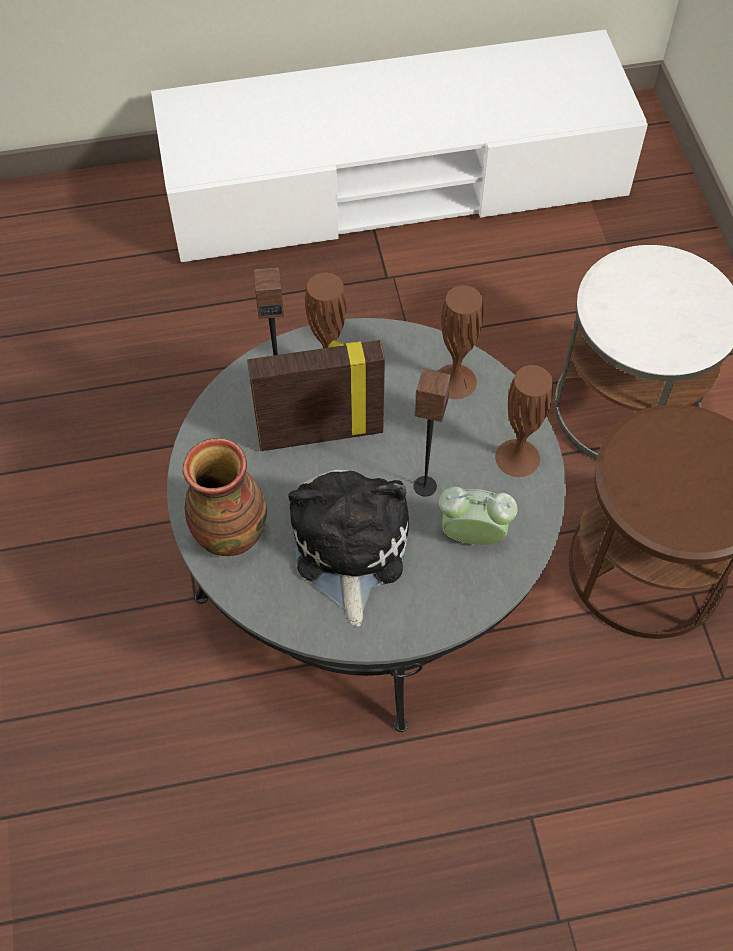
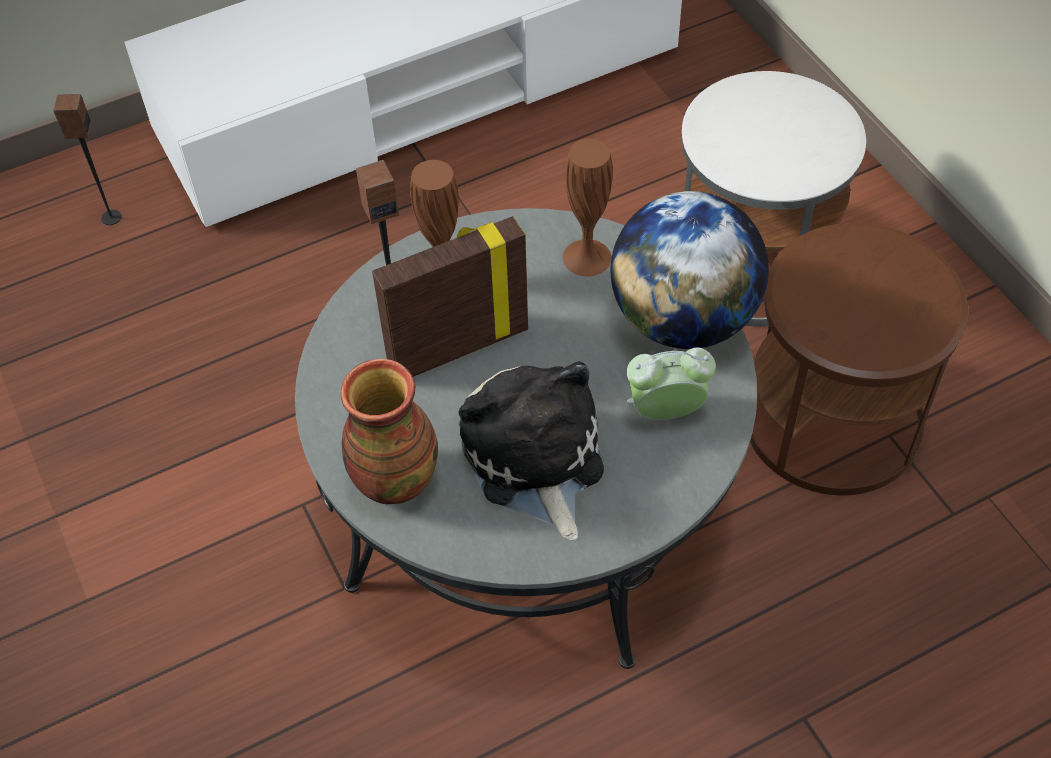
camera: 15 degrees left, 5 degrees down
(424, 486) = (594, 373): speaker -> speaker (111, 217)
(517, 457) = (683, 319): brown vase -> globe

